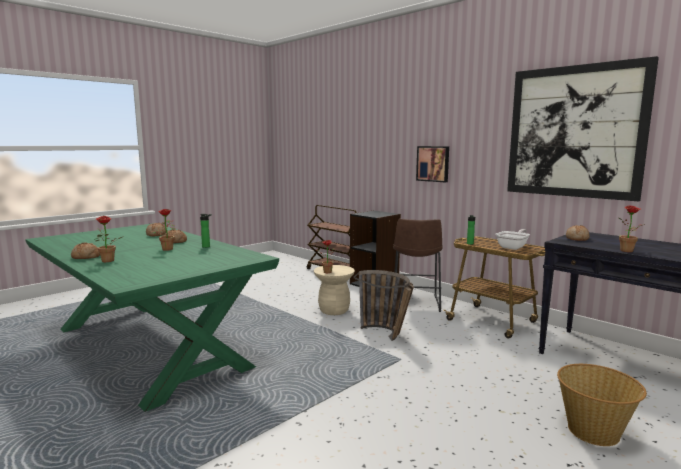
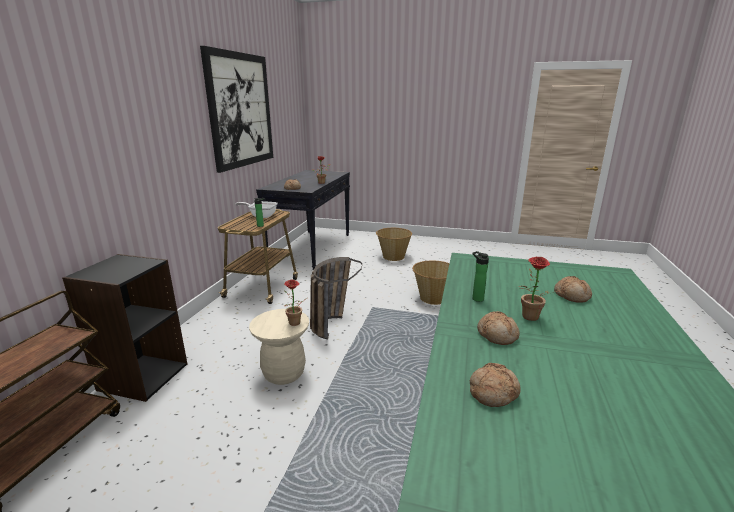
camera: 120 degrees left, 10 degrees up
(86, 257) = (665, 352): bread -> bread (572, 296)
(108, 261) = (629, 322): potted plant -> none
(393, 404) = (433, 298): none -> basket
(415, 304) = (230, 327): brown stool -> none
(433, 163) = (143, 160): picture -> none

